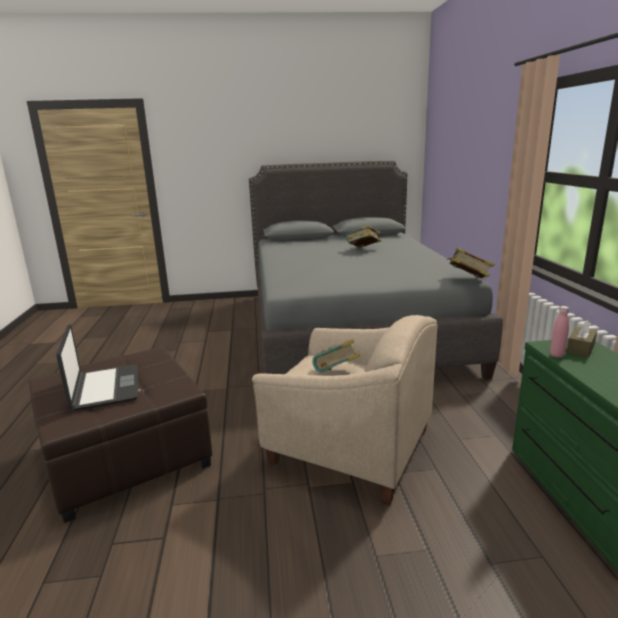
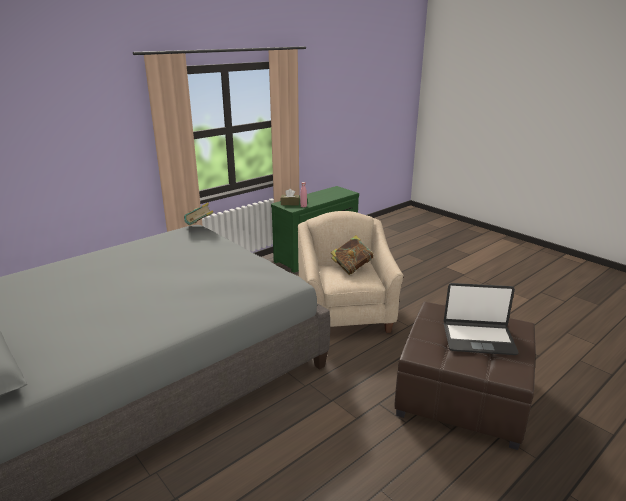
camera: 125 degrees left, 5 degrees up
(105, 388) = (478, 338): laptop -> laptop turned 120 degrees counterclockwise
(363, 250) = (87, 289): book -> none

